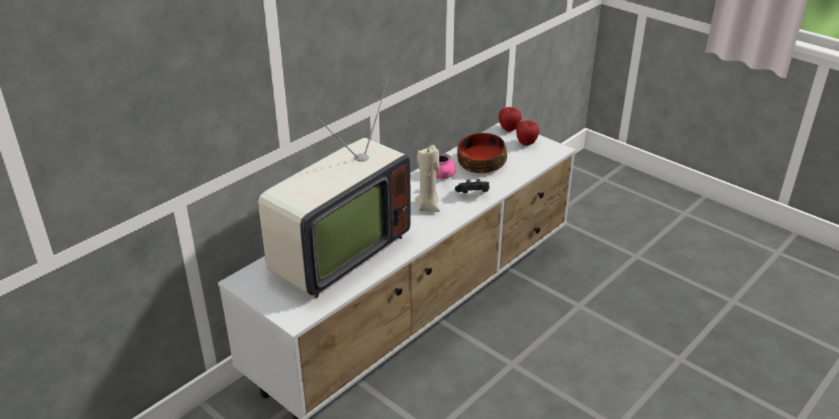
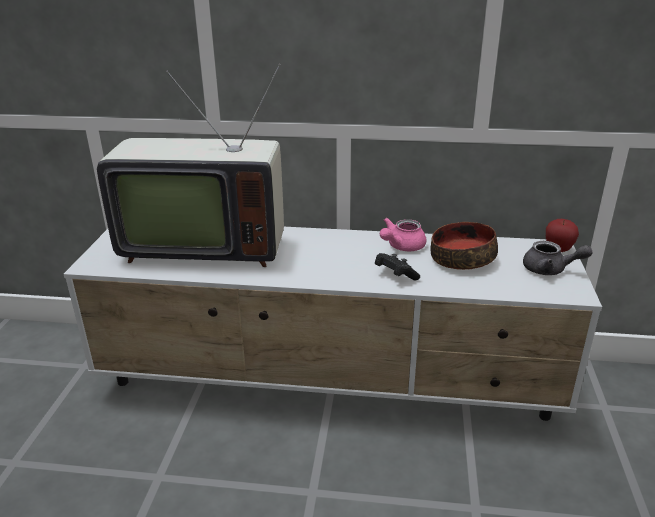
camera: 55 degrees right, 5 degrees down
(428, 206) = (337, 260): beige candle -> none
(526, 143) = (550, 270): apple -> grey teapot

